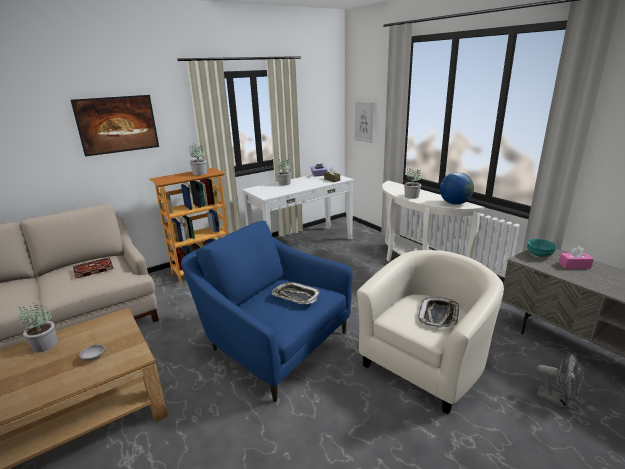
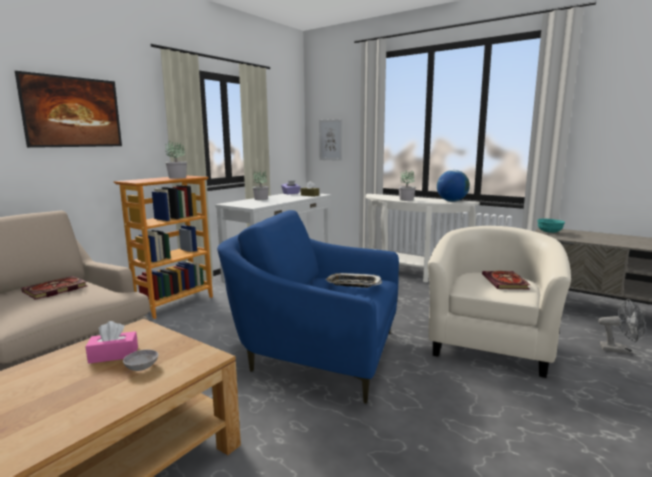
camera: 20 degrees left, 10 degrees down
(44, 345) = (43, 369): potted plant -> none
(439, 315) = (506, 282): tray -> book
(574, 265) = (584, 235): pink tissue box -> pink tissue box (113, 355)

